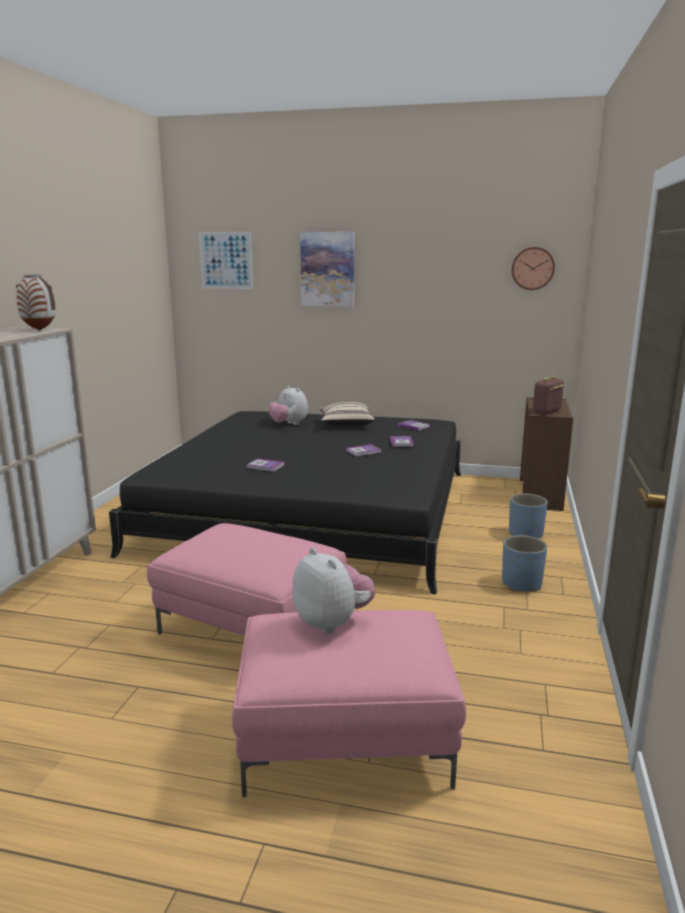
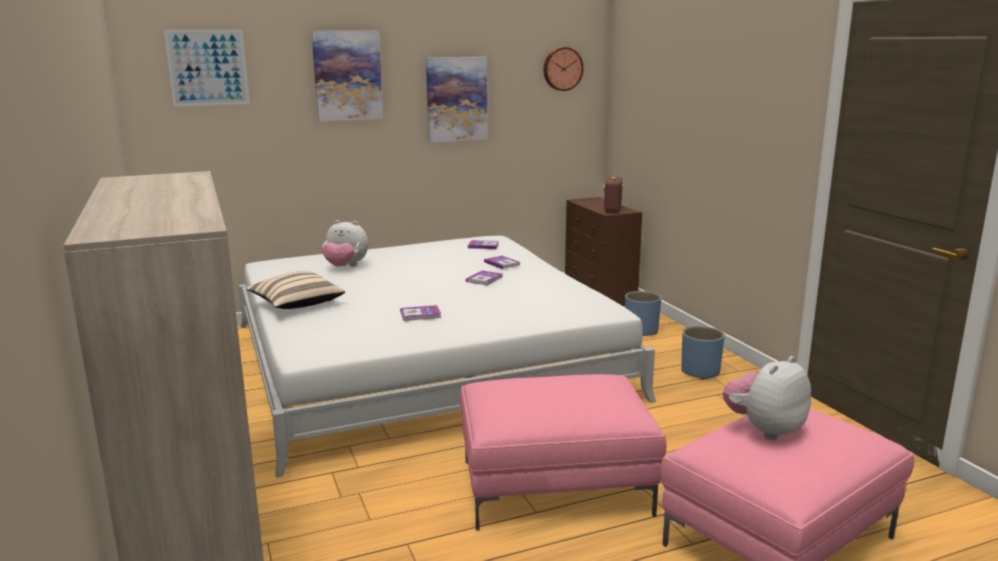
camera: 35 degrees left, 0 degrees up
(40, 330) = (180, 177): vase -> none
(312, 510) = (422, 359): black bed -> white bed
(332, 623) = (764, 430): plush toy -> plush toy turned 60 degrees counterclockwise
(346, 424) = (411, 256): beige pillow -> beige pillow (296, 304)
(421, 293) = (456, 99): none -> picture

